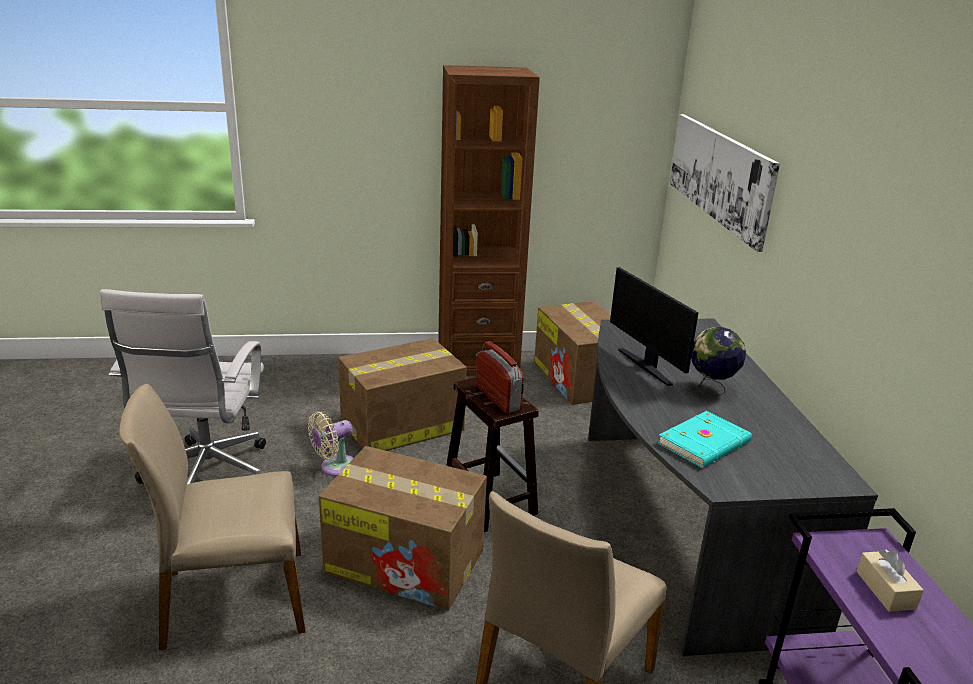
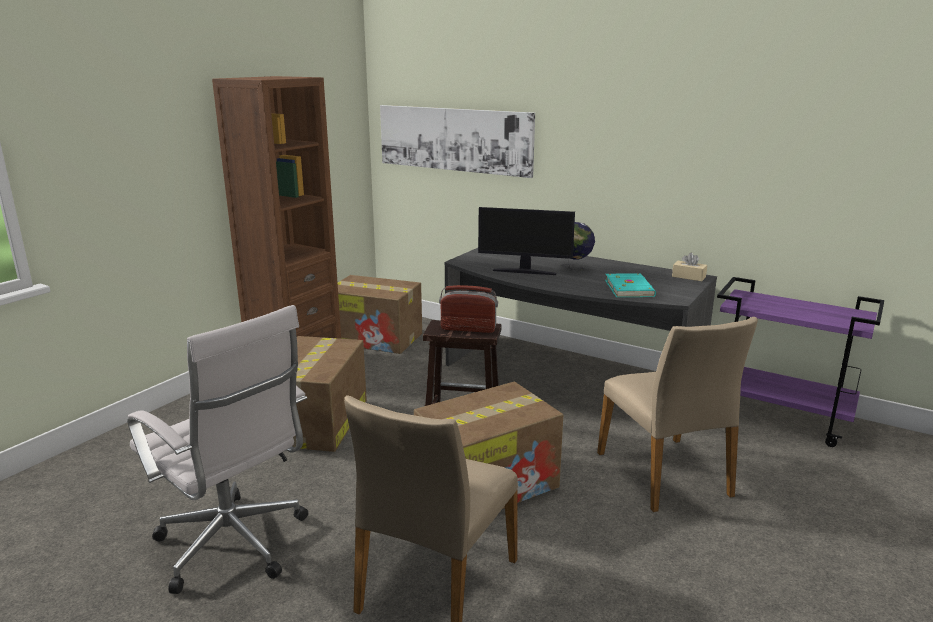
camera: 50 degrees left, 5 degrees down
(335, 467) = (327, 472): beige fan -> none
(885, 590) = (781, 306): beige tissue box -> beige tissue box (688, 277)

